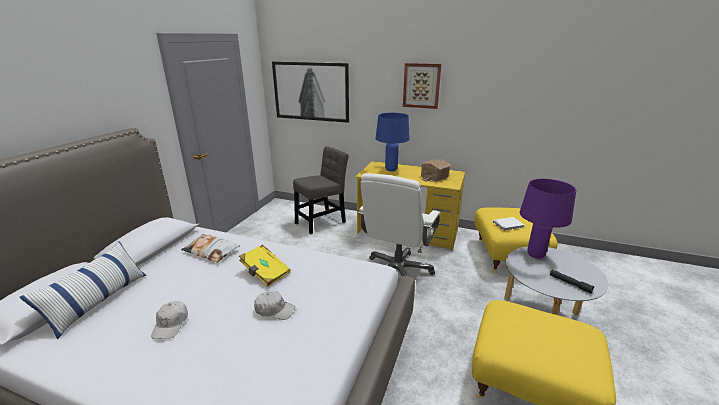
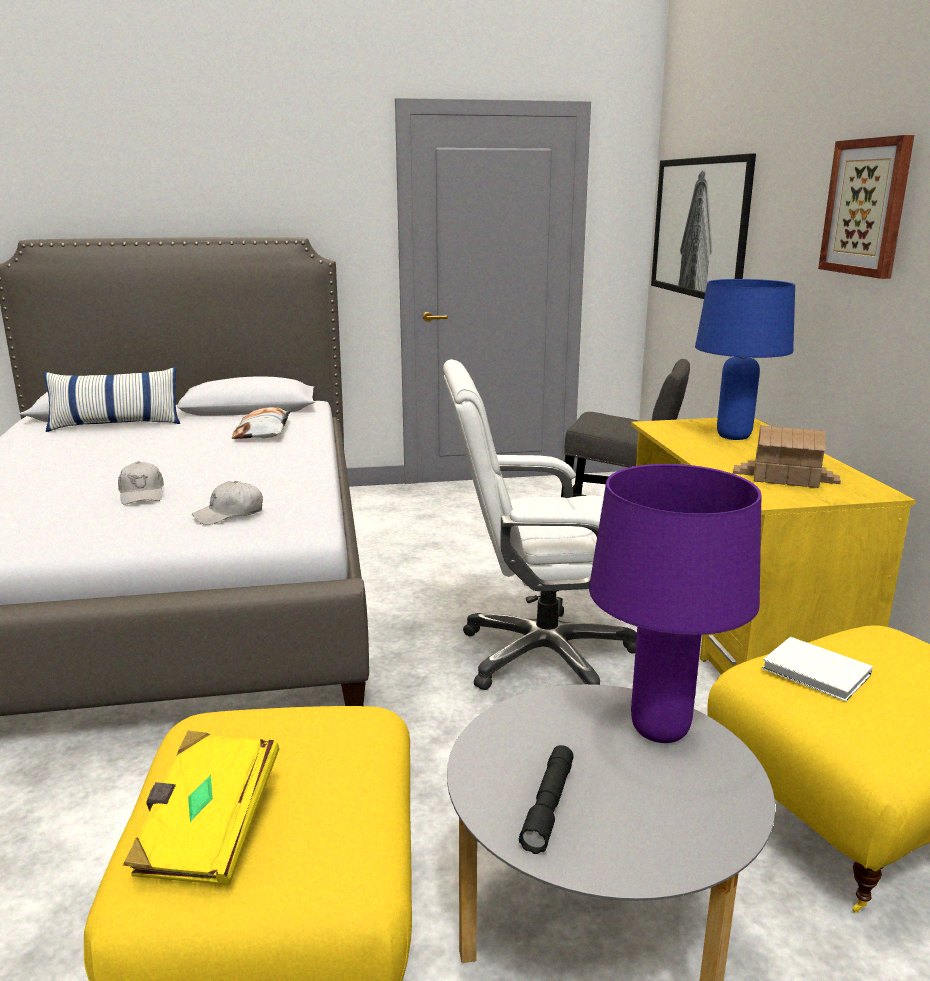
camera: 60 degrees right, 5 degrees down
(171, 324) = (86, 459): white cap -> white cap (229, 514)
(265, 273) = (231, 468): yellow book -> yellow book (207, 831)

